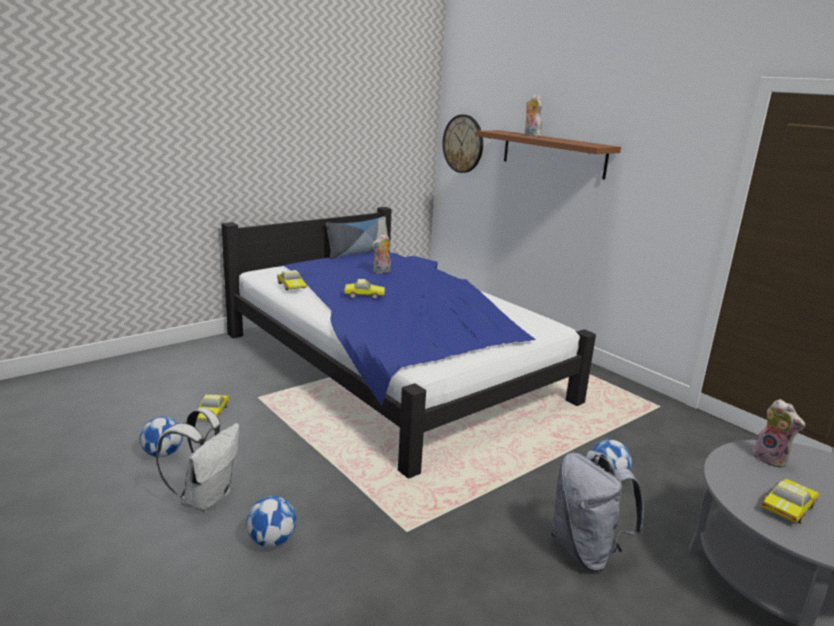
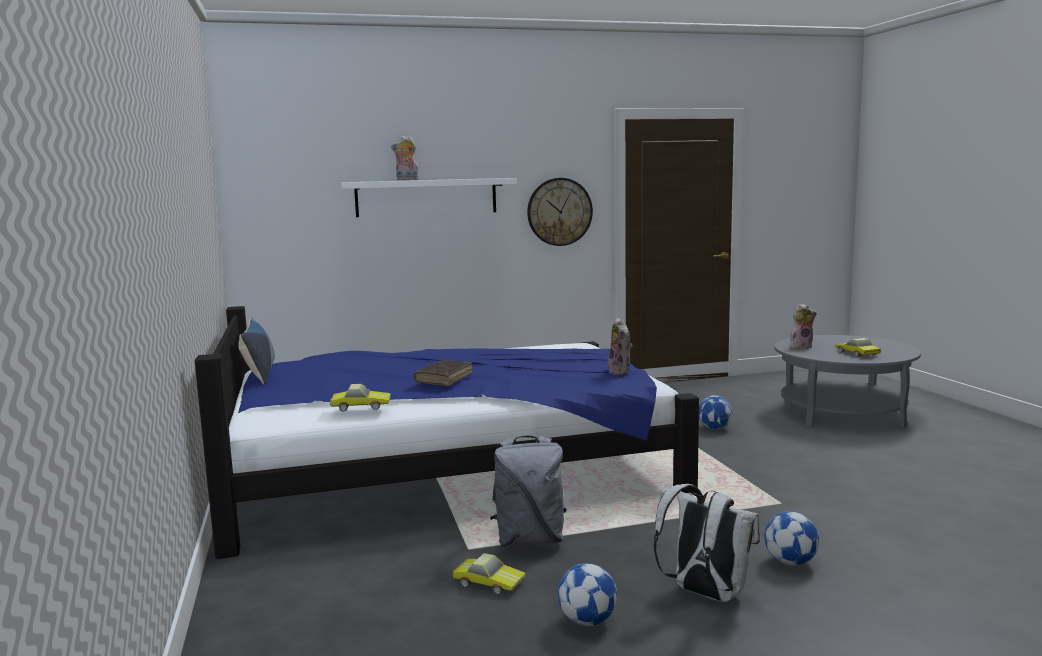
camera: 65 degrees left, 10 degrees down
(364, 294) = (444, 379): toy car -> brown book
(381, 272) = (365, 368): plush toy -> plush toy (621, 372)
(463, 143) = (277, 207): wall clock -> wall clock (559, 212)
(553, 153) = (426, 197): brown shelf -> white shelf
(586, 551) = (809, 452): grey backpack -> grey backpack (529, 540)

